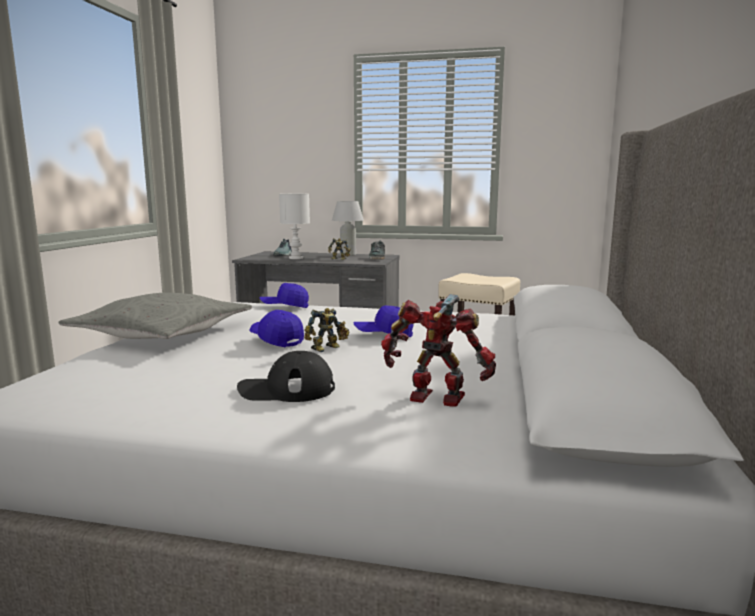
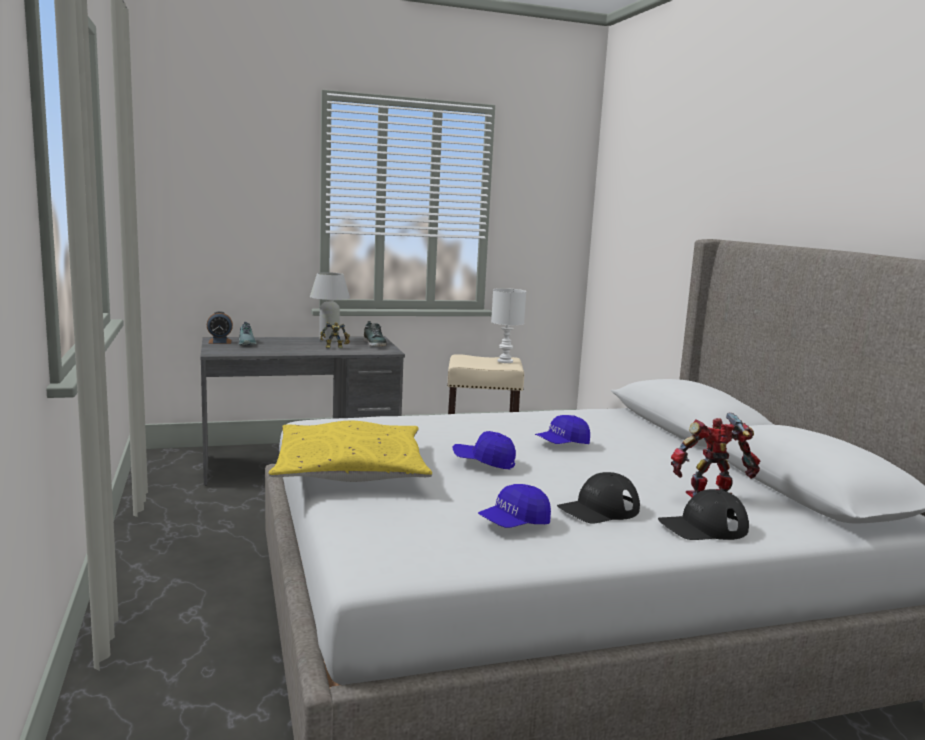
camera: 30 degrees left, 0 degrees up
(163, 334) = (351, 470): grey pillow -> yellow pillow
(267, 253) = (220, 342): none -> alarm clock
(285, 307) = (398, 421): blue cap -> blue cap (514, 524)
(296, 258) = (278, 348): white table lamp -> white table lamp (505, 361)
(327, 348) = (548, 465): toy robot -> none
(358, 424) = (703, 527): none -> black cap

